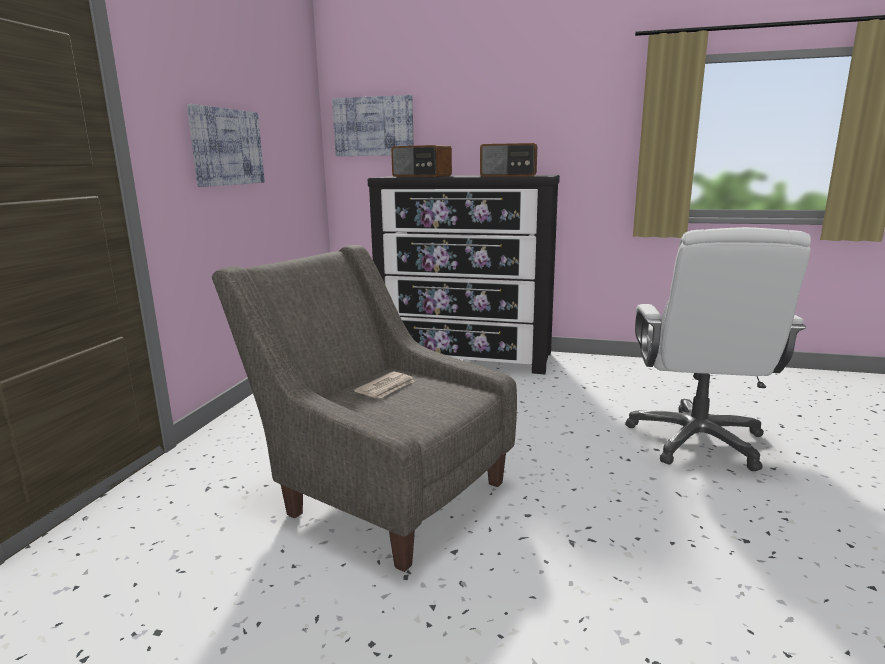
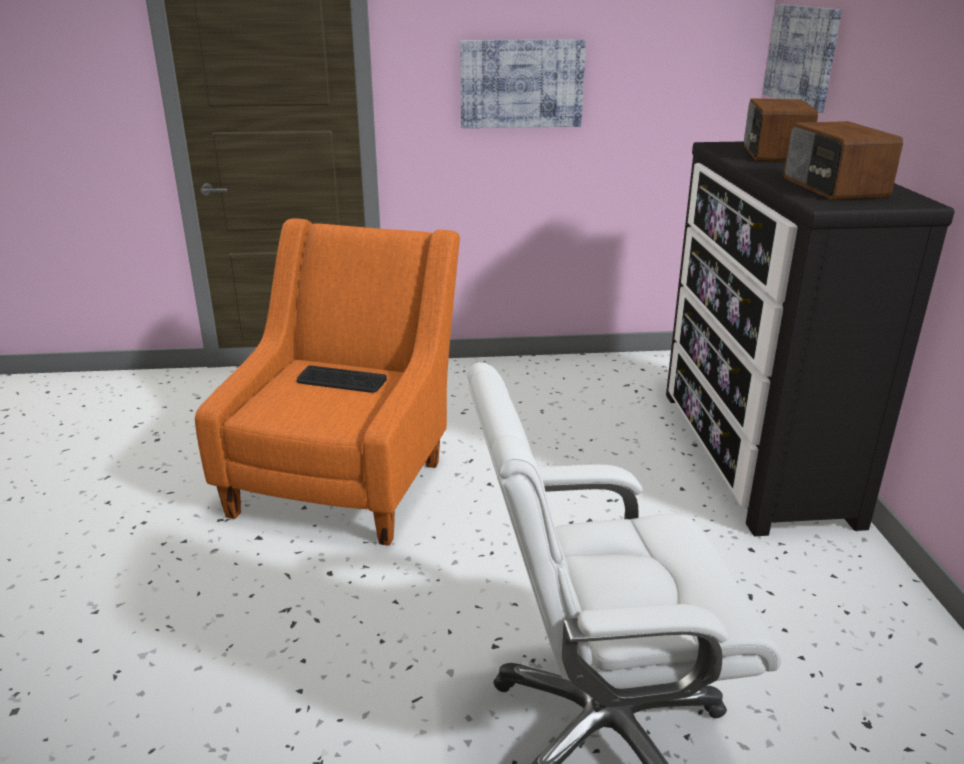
camera: 70 degrees right, 10 degrees up
(380, 490) = (348, 475): grey armchair -> orange armchair
(386, 388) = (341, 381): newspaper -> keyboard

